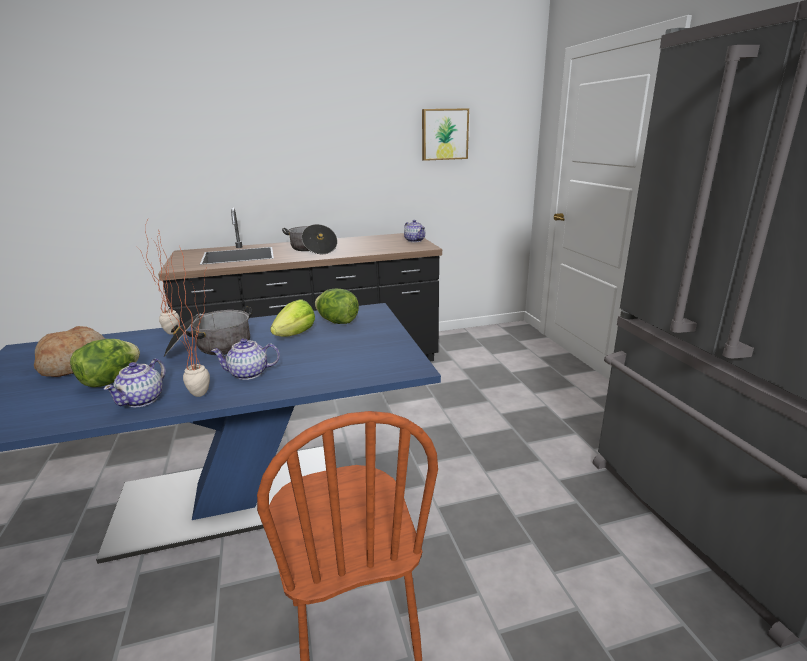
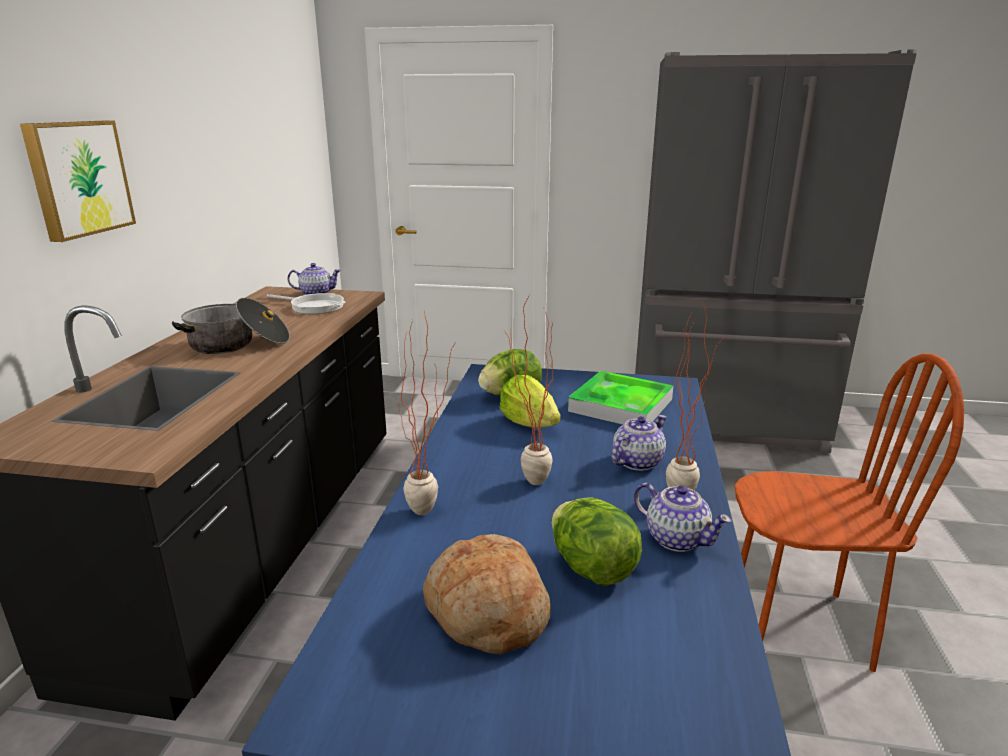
camera: 65 degrees left, 0 degrees up
(211, 348) = (525, 481): cooking pot -> potted plant
(249, 374) = (636, 462): teapot -> teapot turned 150 degrees counterclockwise
(347, 355) = (620, 405): none -> tray
(389, 245) = (314, 307): none -> frying pan
(444, 134) = (263, 135): picture -> picture (78, 178)

